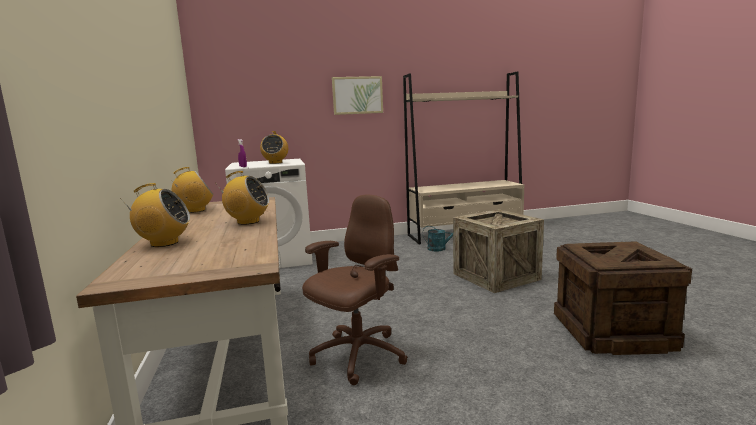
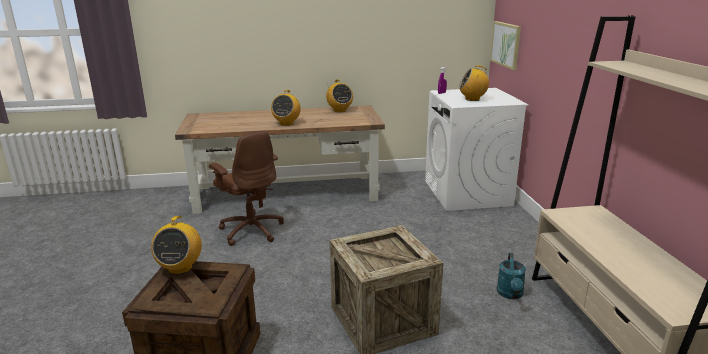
camera: 95 degrees right, 10 degrees up
(164, 243) = (252, 114): radio -> radio (180, 268)
(357, 95) = (589, 38): picture -> picture (506, 44)

